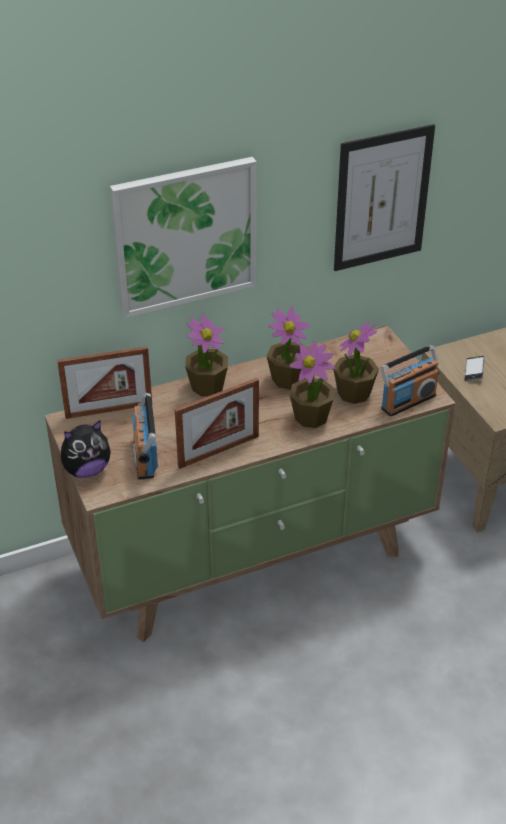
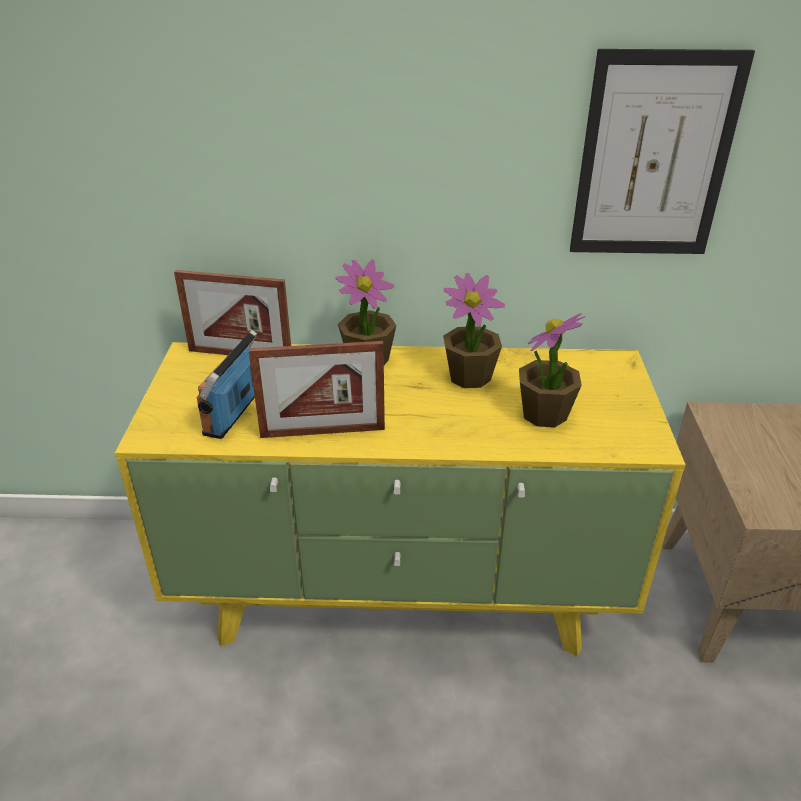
camera: 25 degrees right, 5 degrees down
(87, 470) = (158, 408): plush toy -> none
(185, 236) = (357, 144): picture -> none
(251, 555) = (400, 589): green dresser -> yellow dresser
(311, 417) = (469, 426): potted plant -> none
(408, 401) = (614, 443): radio -> none
(474, 371) = (748, 443): phone -> none

